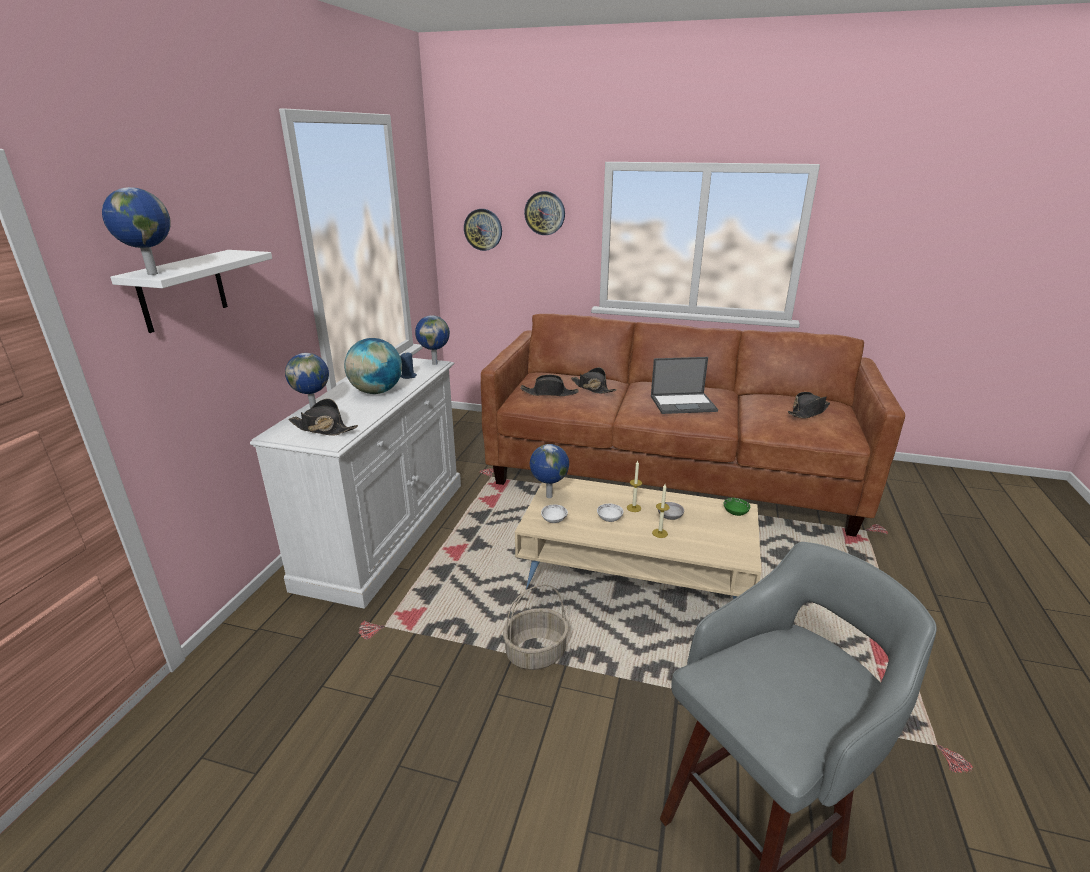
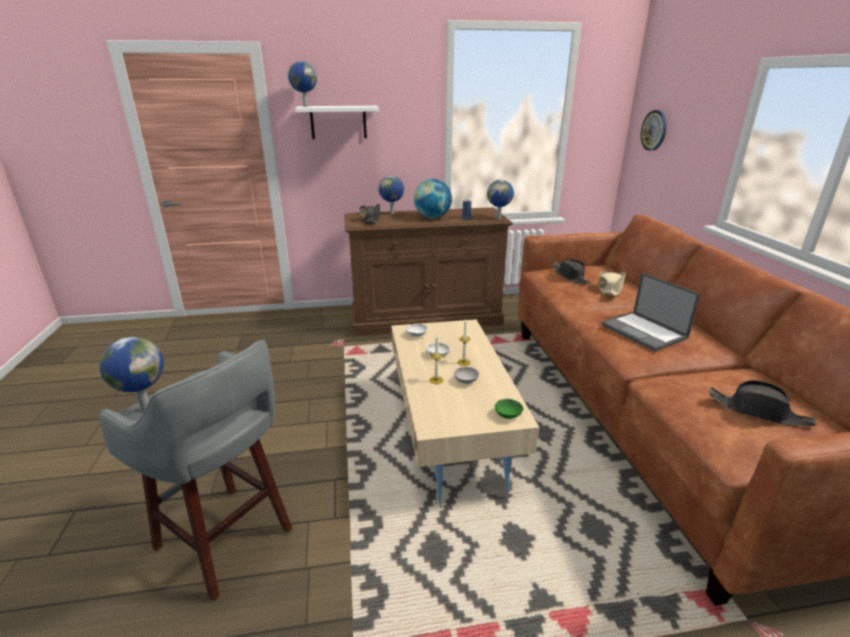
camera: 65 degrees right, 0 degrees up
(387, 531) = (427, 318): white cabinet -> brown cabinet
(535, 654) = (350, 404): basket -> none
(545, 213) = (699, 116): wall clock -> none
(548, 496) = (445, 326): globe -> globe (145, 407)
(592, 388) = (610, 289): black hat -> beige hat

